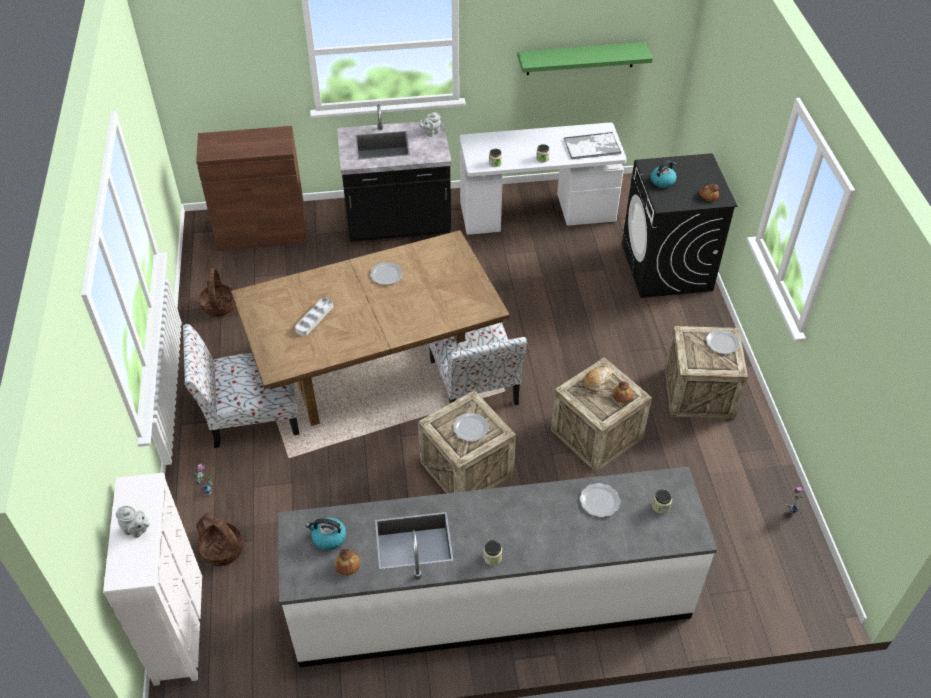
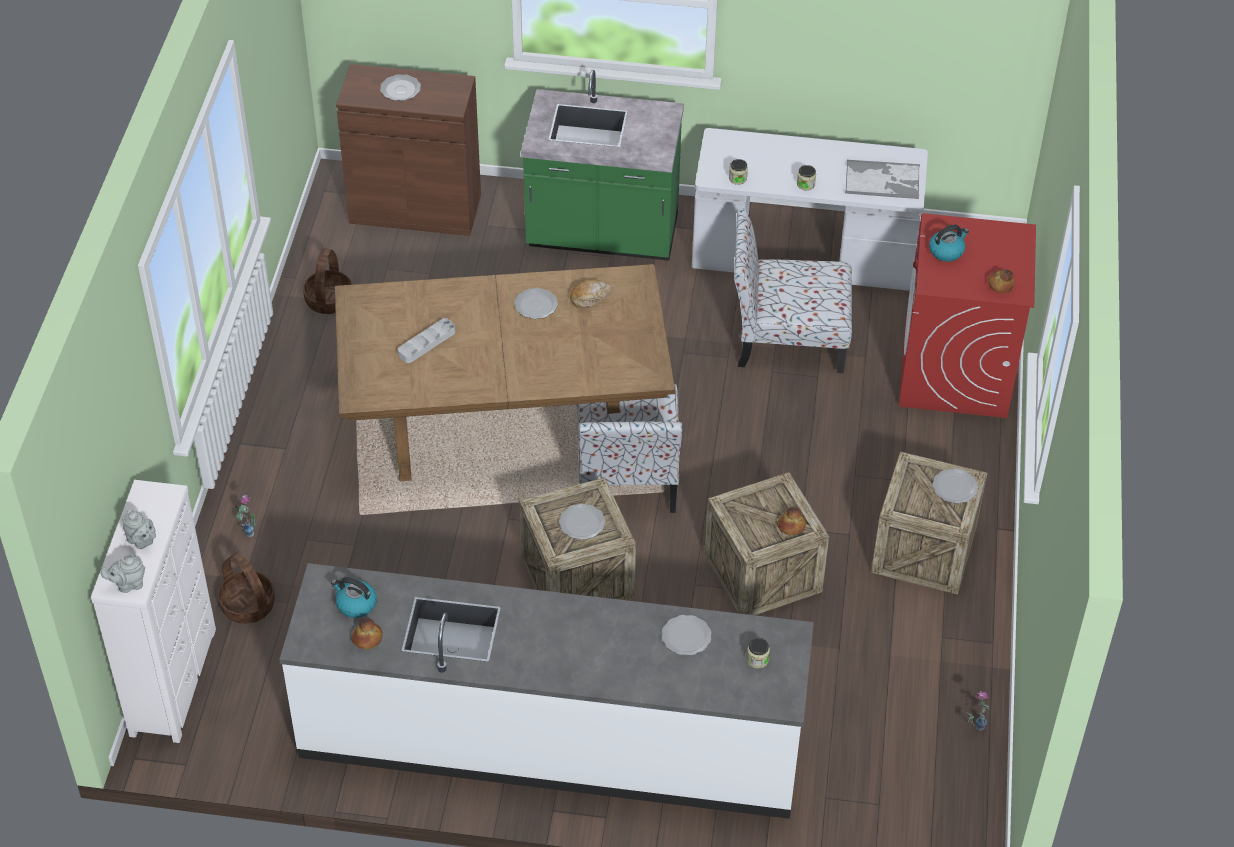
camera: 15 degrees right, 0 degrees up
(241, 143) = (401, 89): none -> plate
(251, 414) = (329, 450): chair -> chair (787, 338)
(398, 225) = (602, 235): black counter -> green counter
(431, 133) = (660, 120): grey teapot -> grey teapot (128, 584)
(492, 557) = (534, 669): jar -> none
(580, 58) = (889, 54): green shelf -> none
(597, 381) = (767, 501): bread -> bread (589, 297)
(666, 267) = (955, 371): black washing machine -> red washing machine

